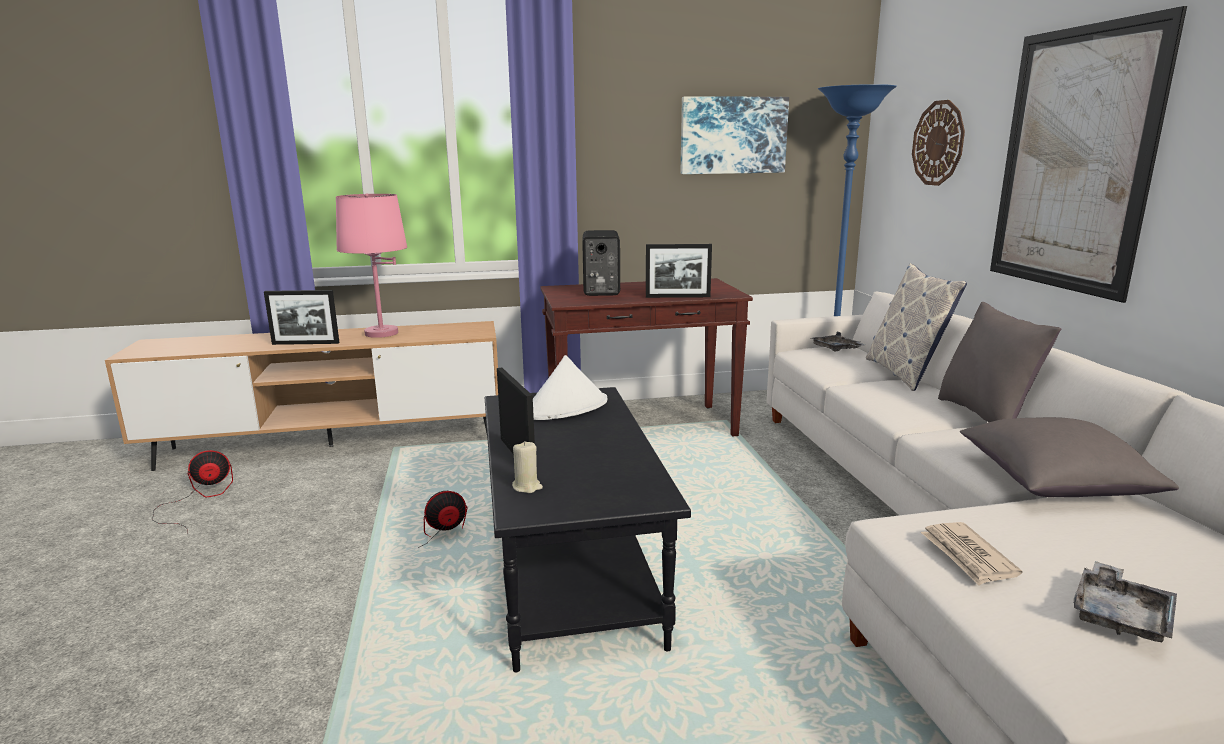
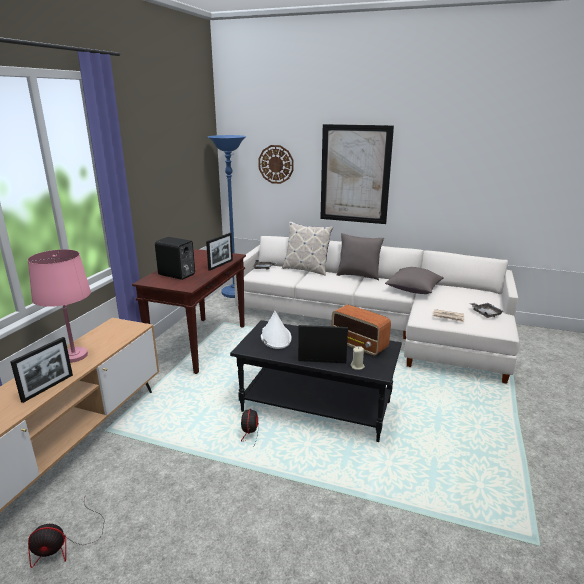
camera: 60 degrees left, 5 degrees up
(198, 499) = (66, 543): fan -> fan turned 105 degrees counterclockwise
(616, 472) = (359, 345): none -> radio
(733, 135) = (178, 166): picture -> none

